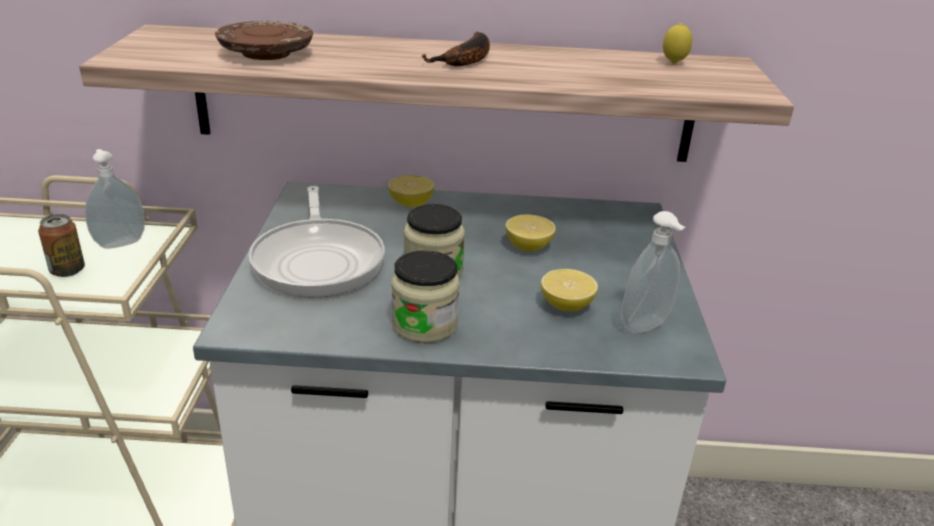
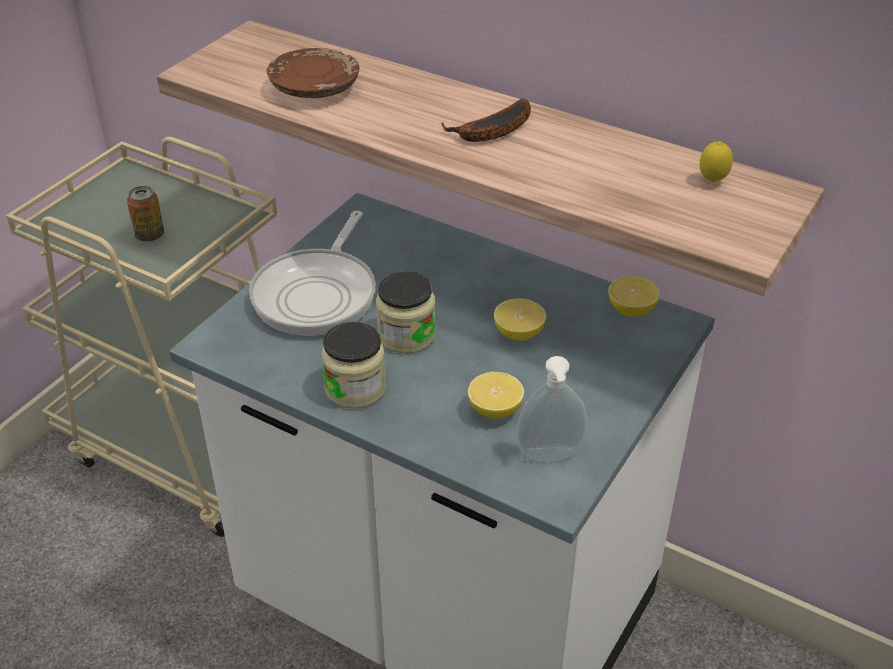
camera: 30 degrees right, 10 degrees up
(120, 242) = (204, 215): soap dispenser -> none
(411, 204) = (448, 250): lemon -> lemon (631, 310)

